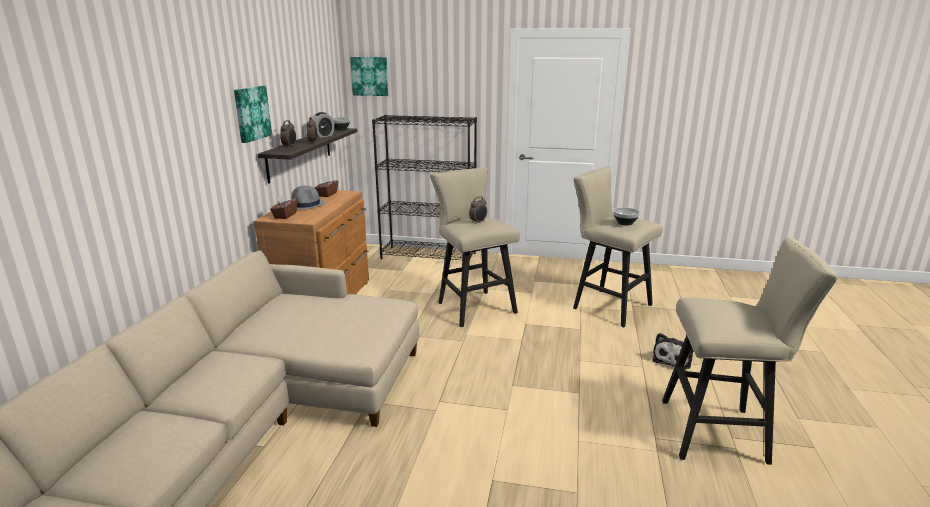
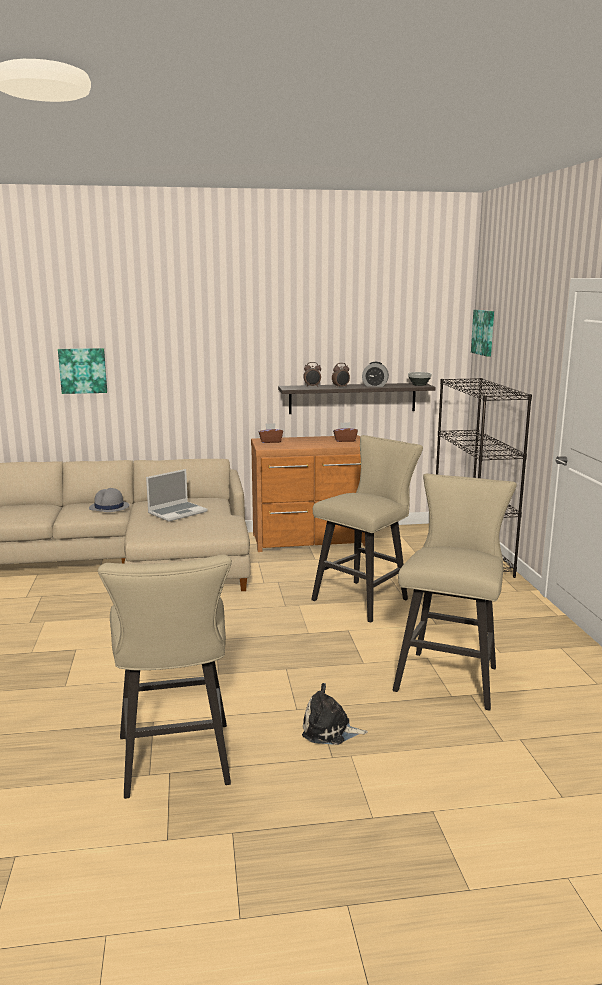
camera: 70 degrees right, 5 degrees down
(251, 113) = (277, 351): picture -> picture (83, 370)
(306, 205) = (305, 441): grey hat -> grey hat (109, 507)
(319, 319) = (177, 512): none -> laptop
(478, 222) = (358, 497): alarm clock -> none
(625, 223) = (442, 554): bowl -> none

